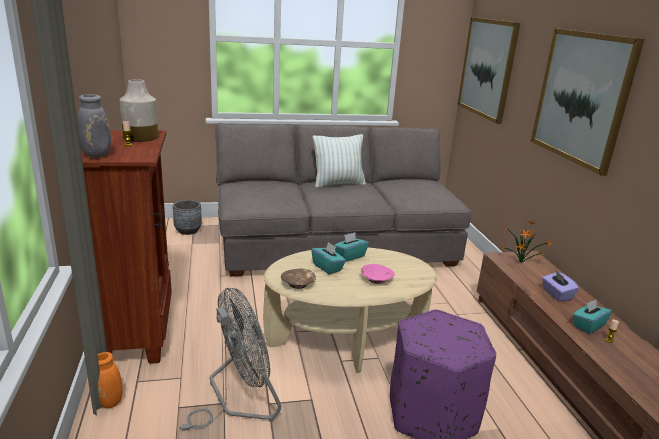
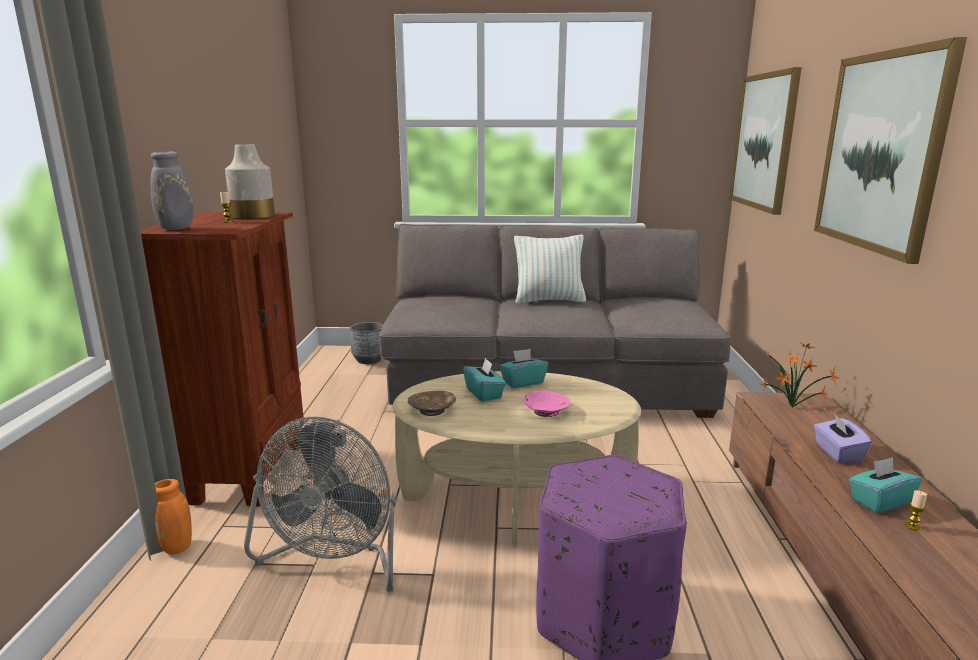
camera: 15 degrees right, 5 degrees down
(234, 395) = (332, 556): grey fan -> grey fan turned 120 degrees clockwise

